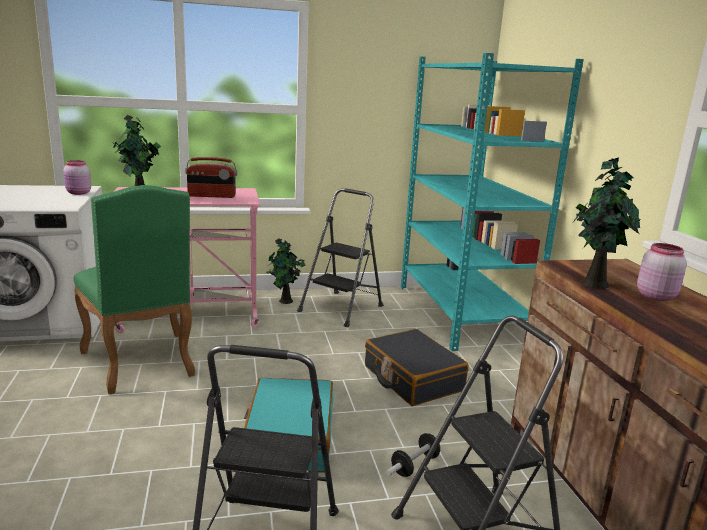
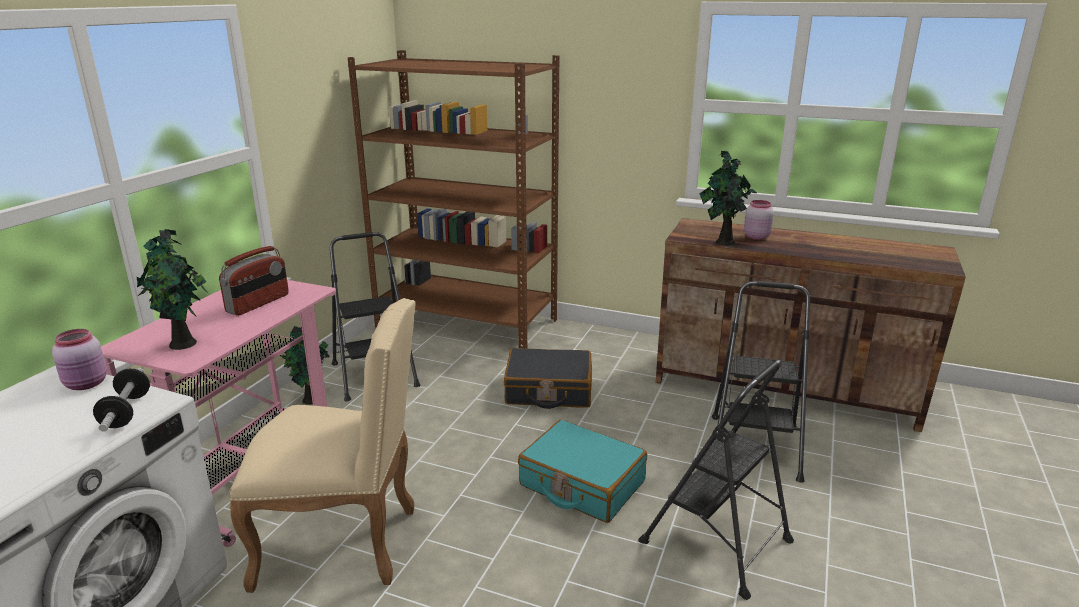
camera: 55 degrees left, 5 degrees up
(142, 364) = (343, 543): green chair -> beige chair
(415, 465) = (664, 437): dumbbell -> dumbbell (126, 412)
(460, 314) = (467, 323): turquoise bookcase -> brown bookcase

